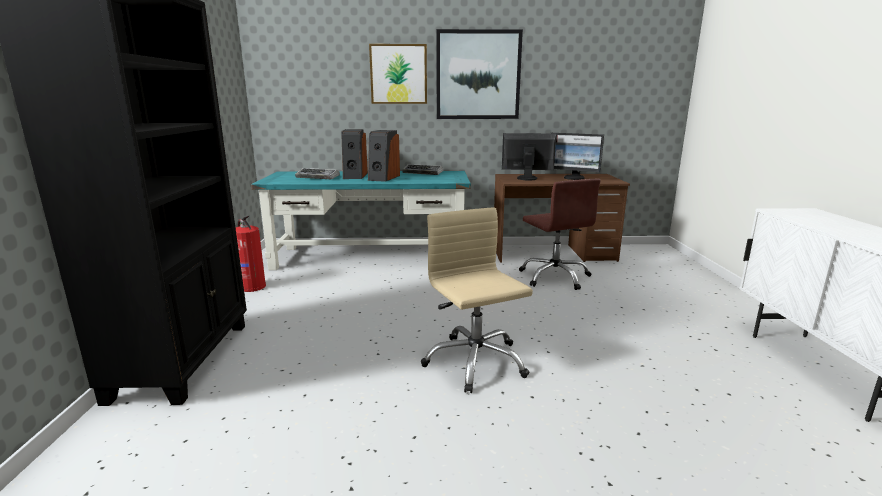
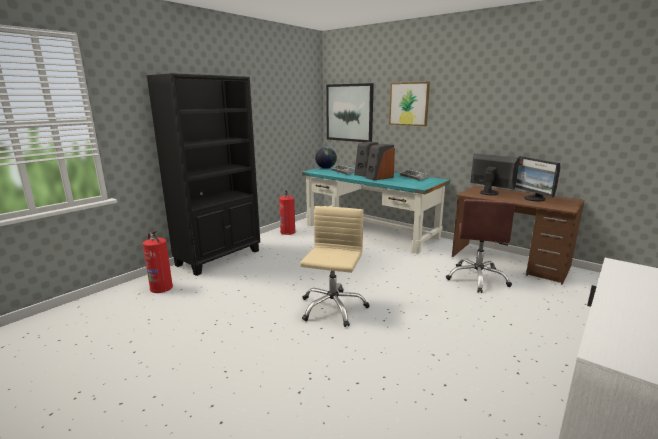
camera: 40 degrees right, 0 degrees up
(130, 457) = (161, 287): none -> fire extinguisher
(278, 176) = (326, 168): none -> globe
(478, 75) = (467, 105): picture -> picture (349, 113)

